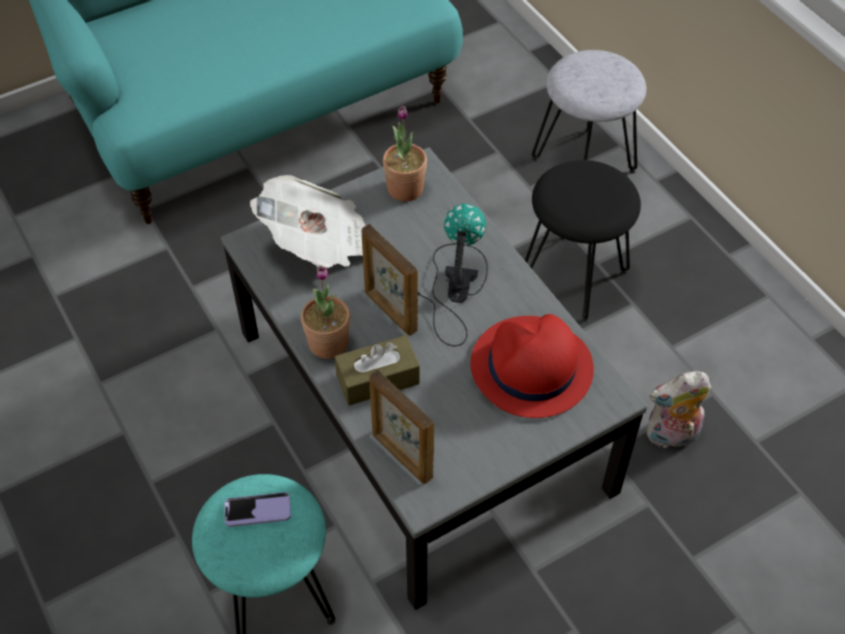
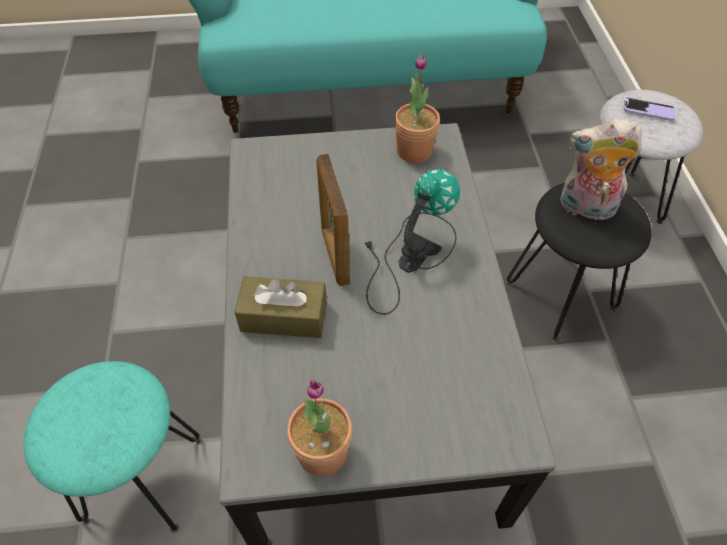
camera: 25 degrees right, 0 degrees up
(257, 510) = (103, 401): phone -> phone (648, 110)
(321, 244) = (309, 174): newspaper -> none
(328, 343) = (260, 264): potted plant -> potted plant (322, 452)
(401, 456) = (258, 407): picture frame -> none
(531, 368) = (444, 368): red hat -> none
(671, 436) = (592, 489): plush toy -> plush toy (584, 208)

